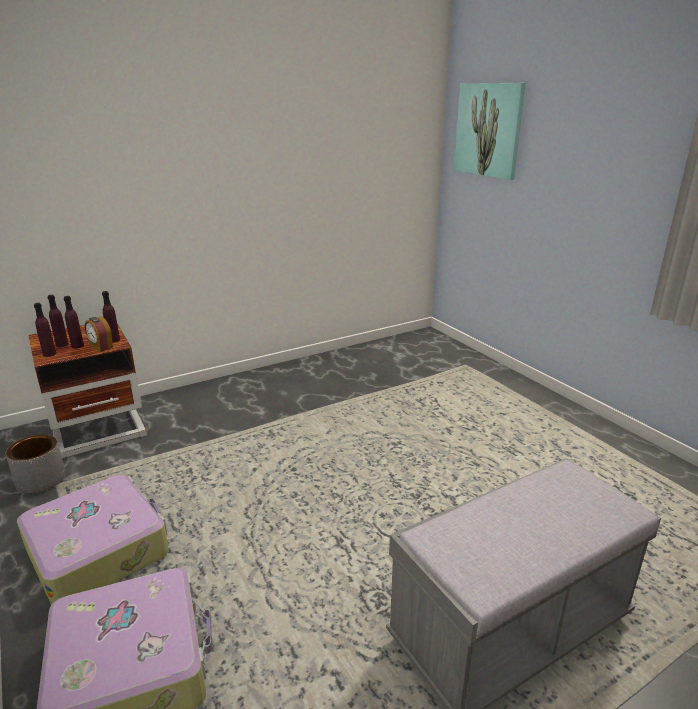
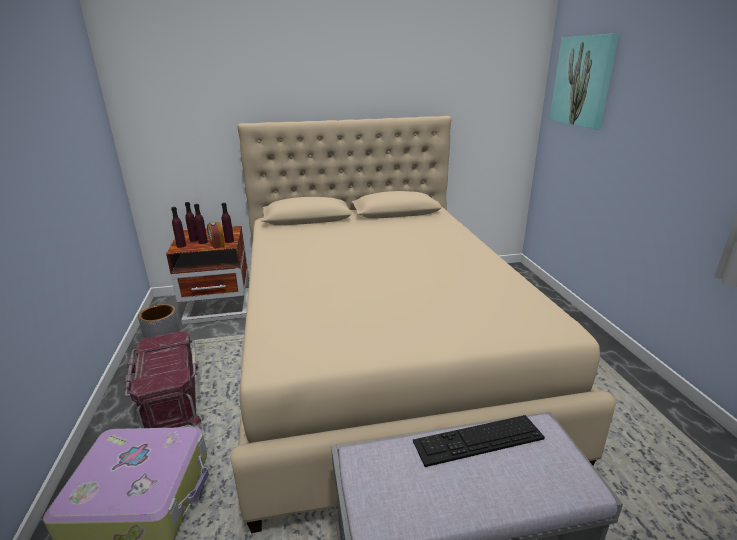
camera: 20 degrees right, 0 degrees up
(99, 550) = (170, 398): suitcase -> red storage box
(331, 446) = (379, 353): none -> beige bed
(525, 494) = (478, 439): none -> keyboard

